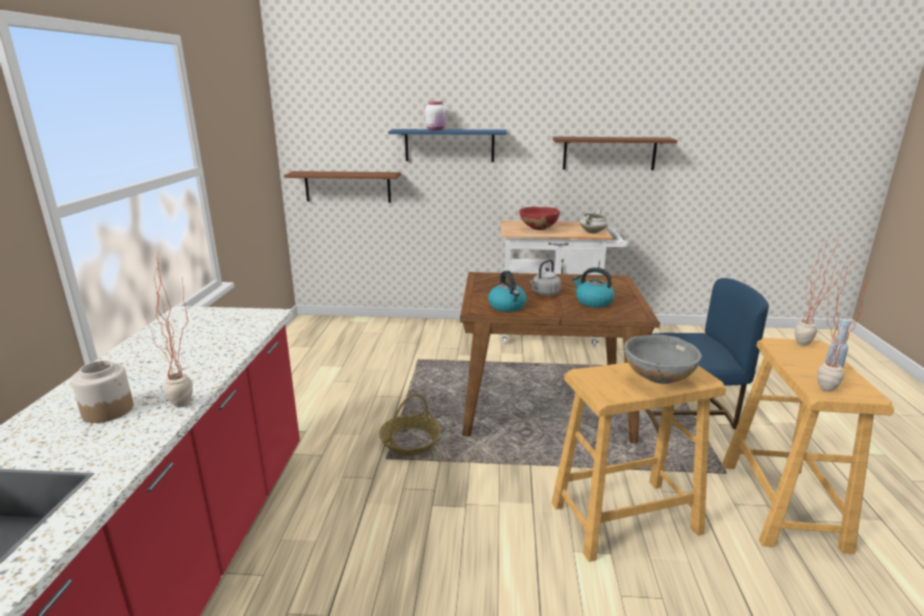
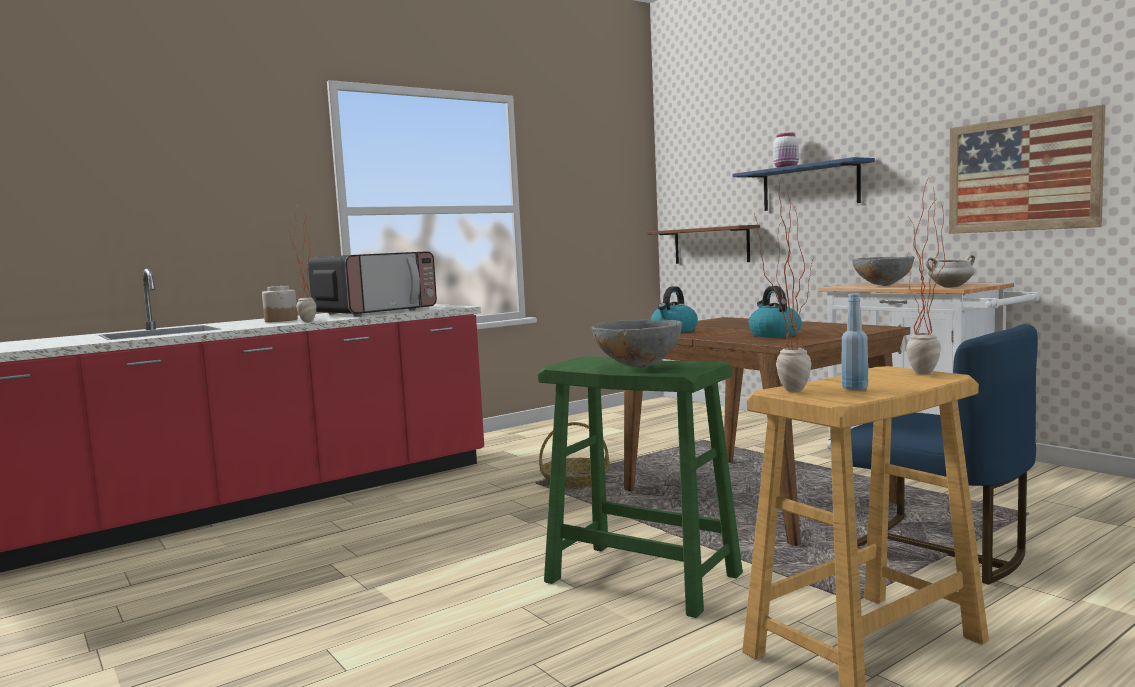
camera: 50 degrees right, 15 degrees down
(187, 348) = (376, 312): none -> microwave
(538, 229) = (882, 285): red bowl -> grey bowl
(544, 293) = (743, 328): grey kettle -> none
(609, 153) = (1022, 174): brown shelf -> picture
(626, 518) = (644, 578): beige stool -> green stool

